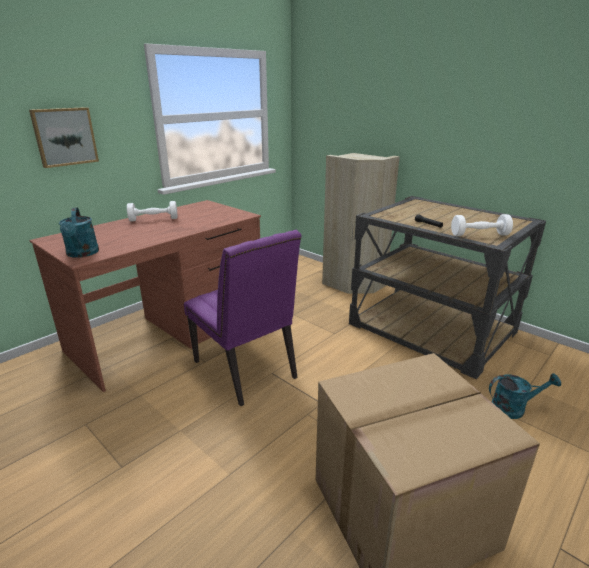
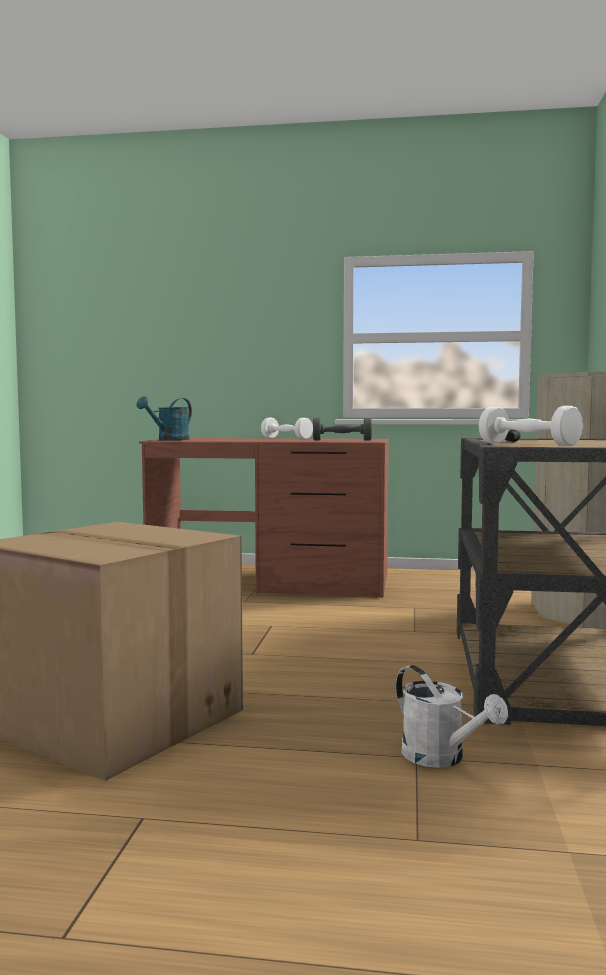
camera: 55 degrees right, 20 degrees down
(64, 136) = (241, 349): picture -> none
(215, 216) = (342, 440): none -> grey dumbbell
(244, 369) = (257, 615): purple chair -> none
(513, 408) = (441, 758): turquoise watering can -> white watering can

